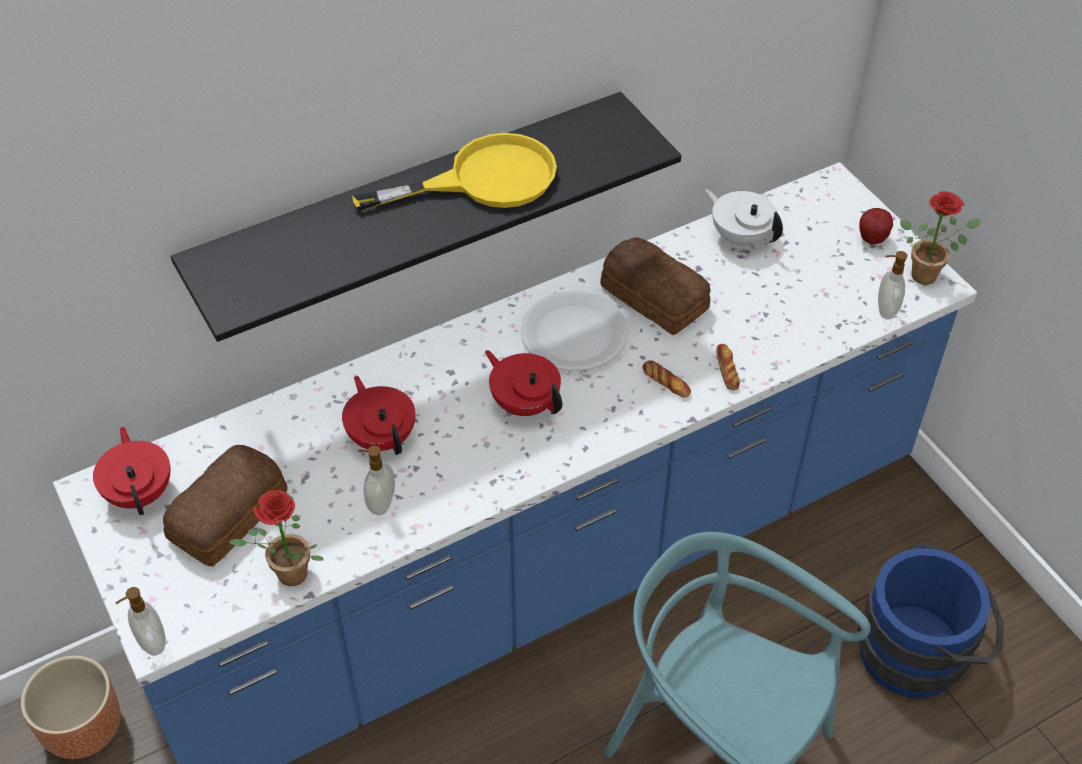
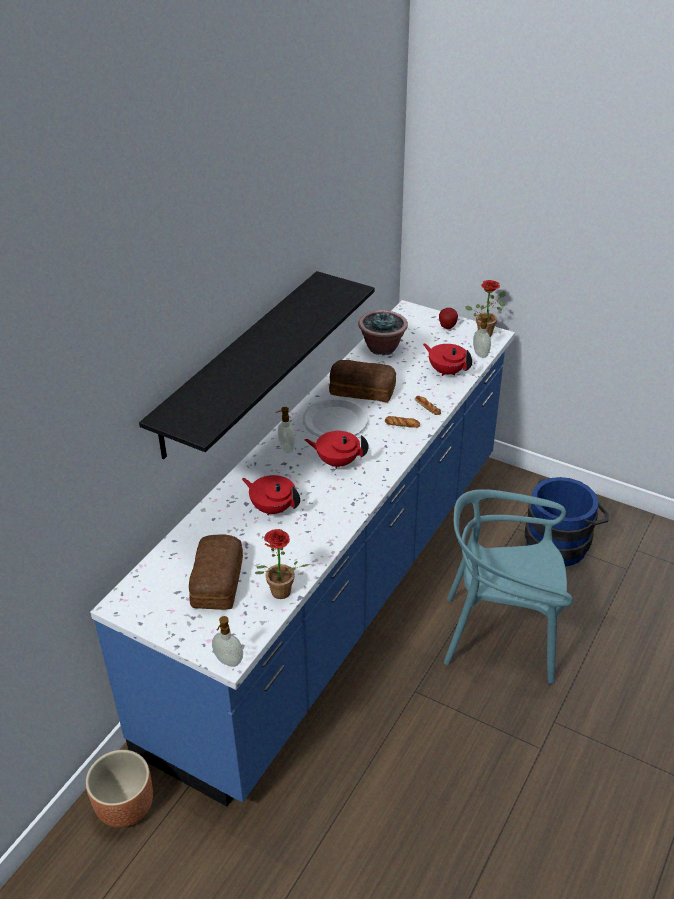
camera: 30 degrees left, 10 degrees down
(140, 492) = (152, 593): red teapot -> red teapot (446, 371)
(380, 503) = (300, 538): soap dispenser -> soap dispenser (286, 448)
(483, 180) = (284, 330): yellow frying pan -> none
(740, 236) = (382, 348): white teapot -> potted plant

